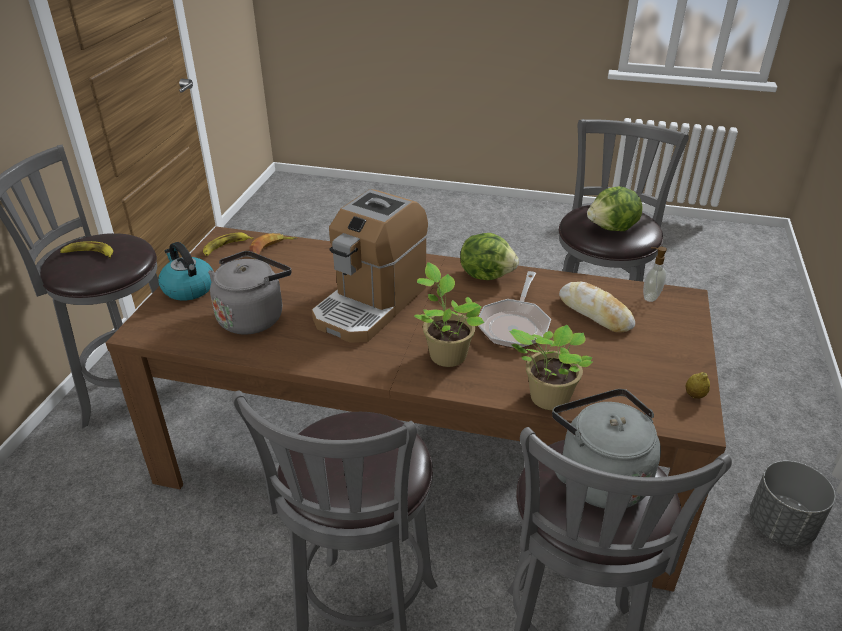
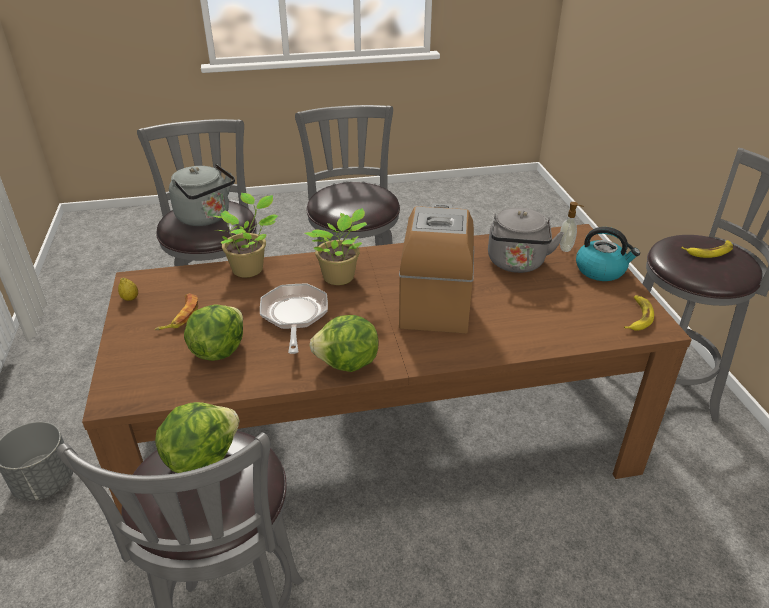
camera: 155 degrees right, 0 degrees up
(271, 249) = (593, 327): banana -> banana (180, 315)
(595, 313) = (218, 350): bread -> lettuce
(650, 297) = (156, 388): soap dispenser -> soap dispenser (566, 248)

